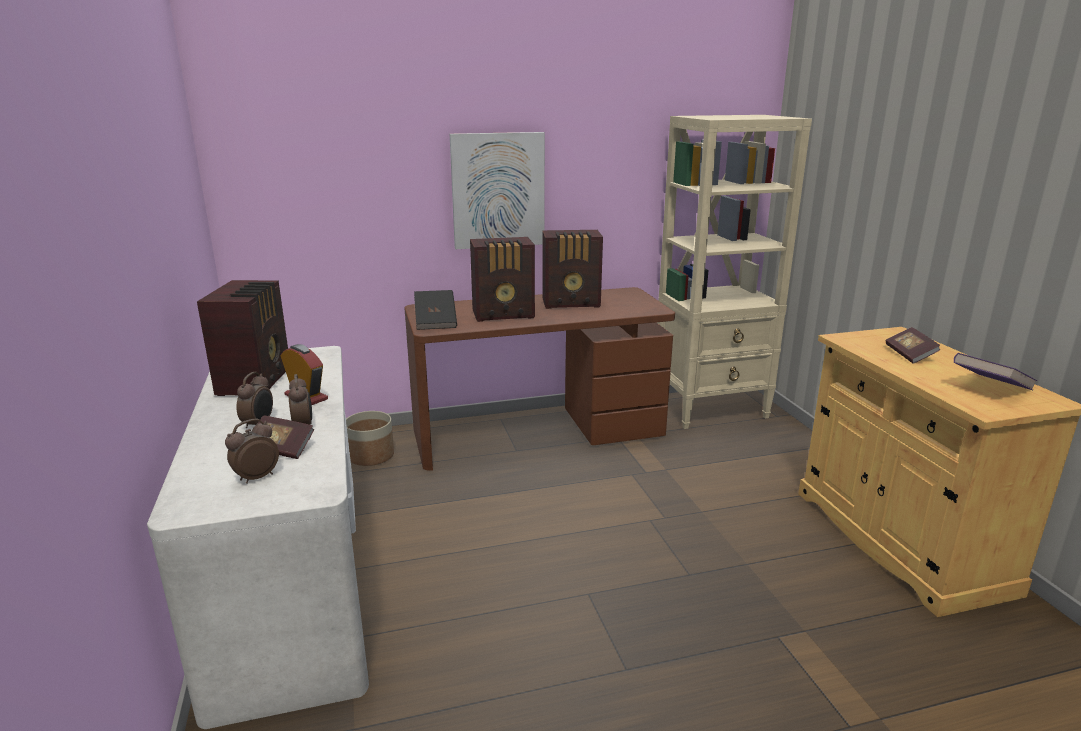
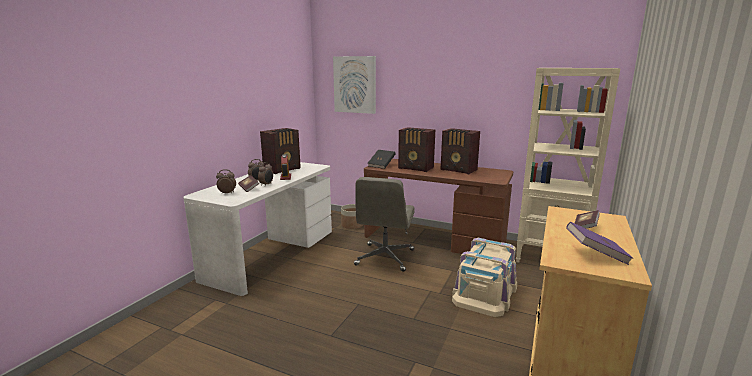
camera: 40 degrees right, 5 degrees down
(498, 190) = (435, 105): picture -> picture (355, 84)
(513, 495) = (385, 258): none -> grey office chair
(710, 490) = (484, 292): none -> beige storage box

